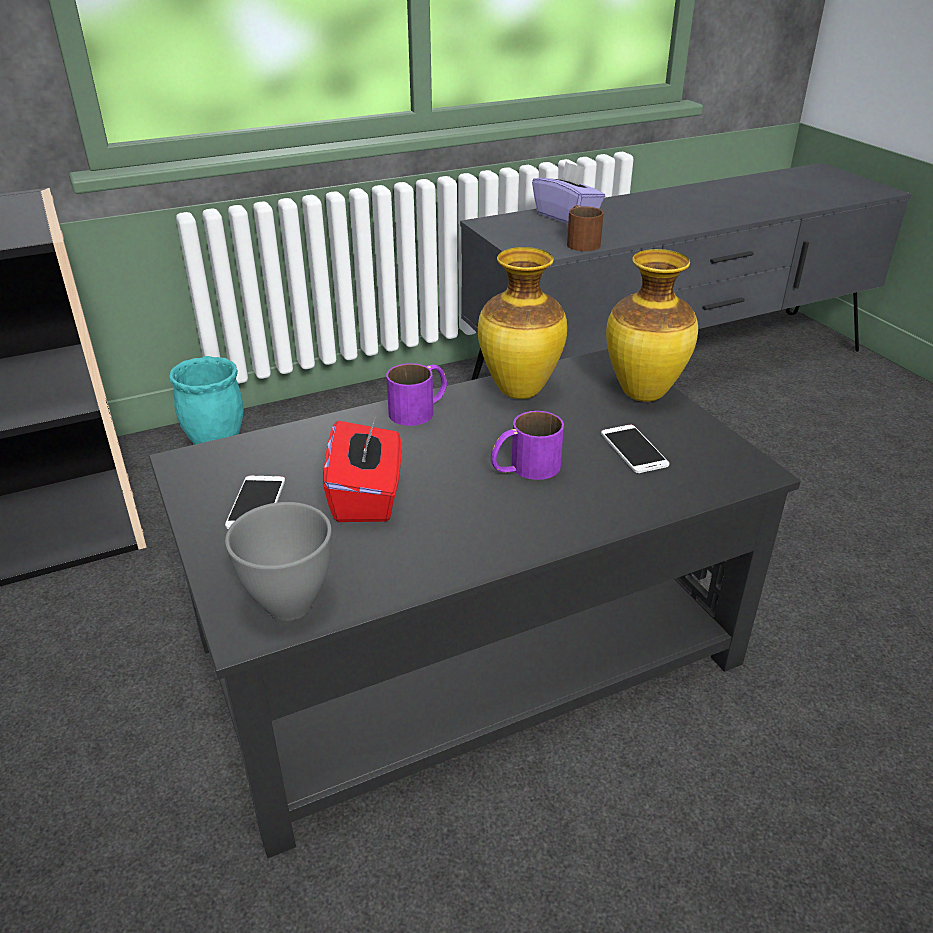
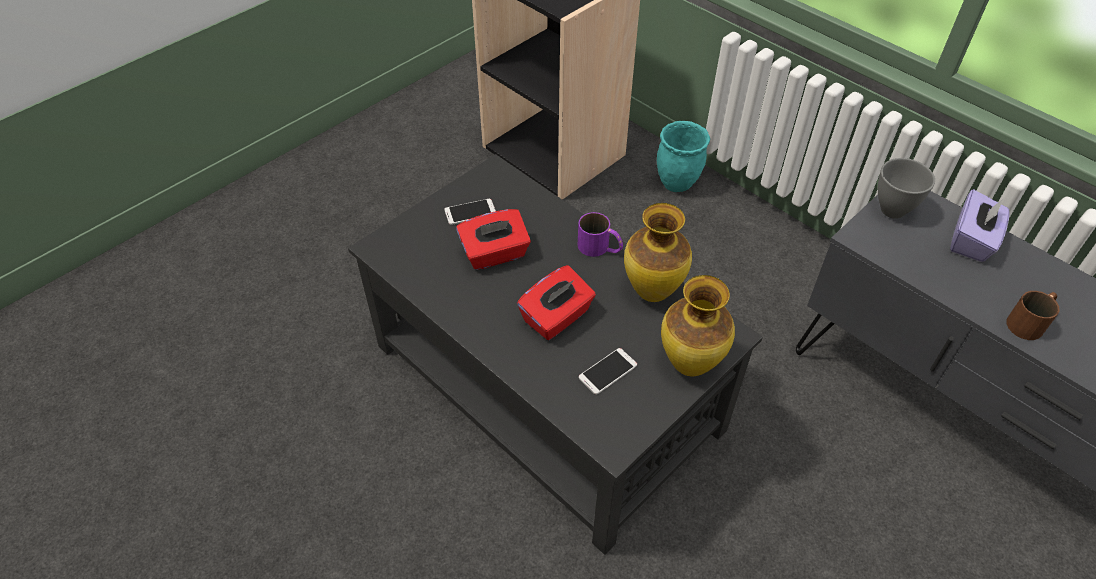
camera: 70 degrees right, 15 degrees up
(291, 606) = (395, 257): grey bowl -> grey bowl (892, 211)
(524, 468) = (557, 317): purple mug -> red tissue box
(580, 242) = (914, 263): brown mug -> brown mug (1030, 322)

